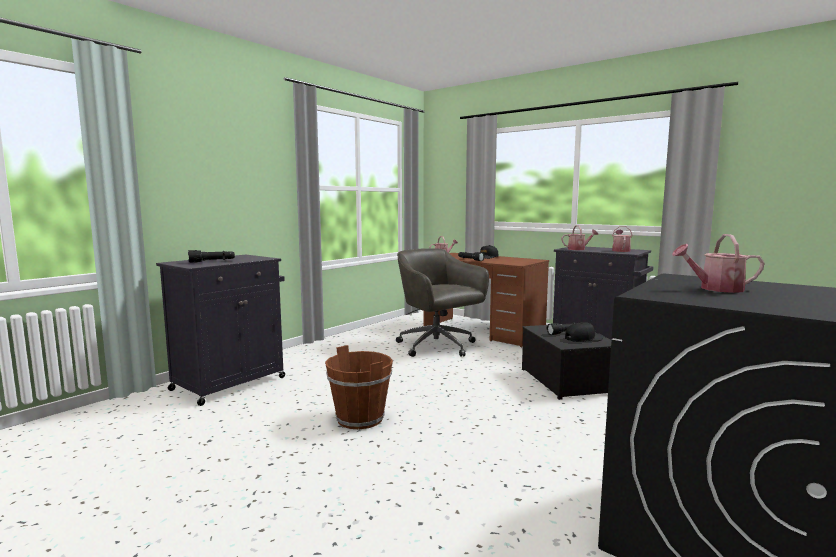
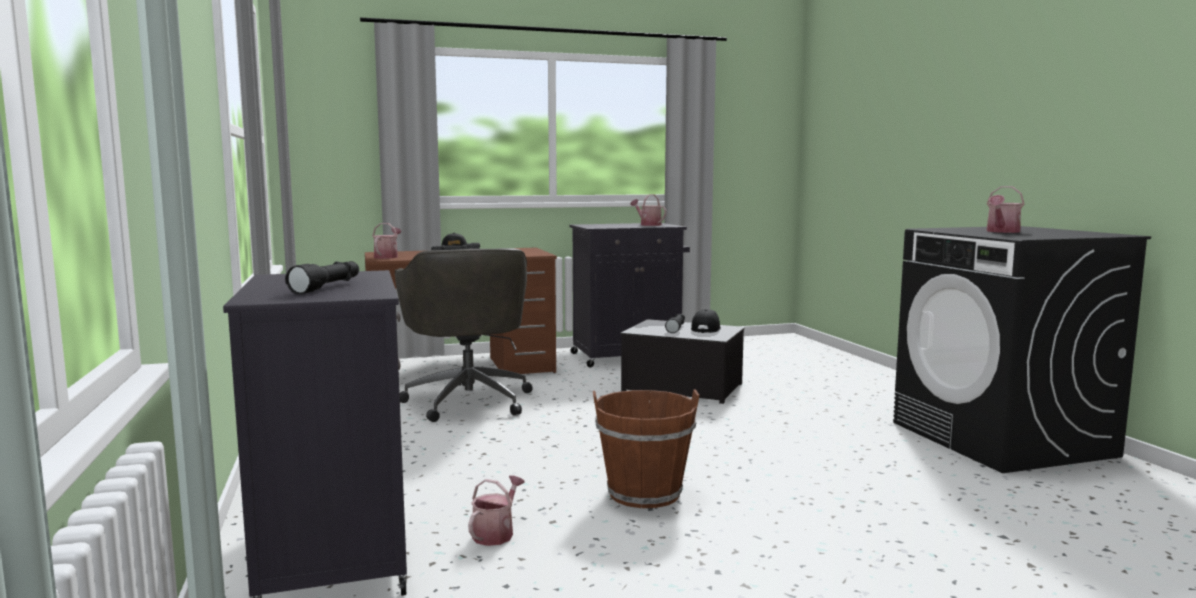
camera: 55 degrees left, 0 degrees up
(438, 347) = (468, 400): grey office chair -> grey office chair turned 105 degrees counterclockwise
(578, 249) = (608, 226): watering can -> watering can (496, 533)

